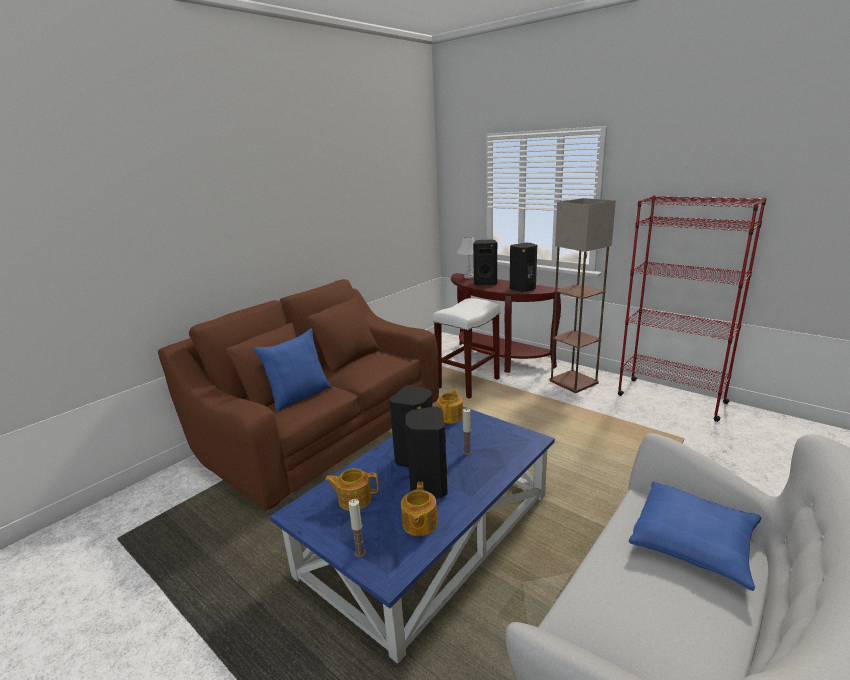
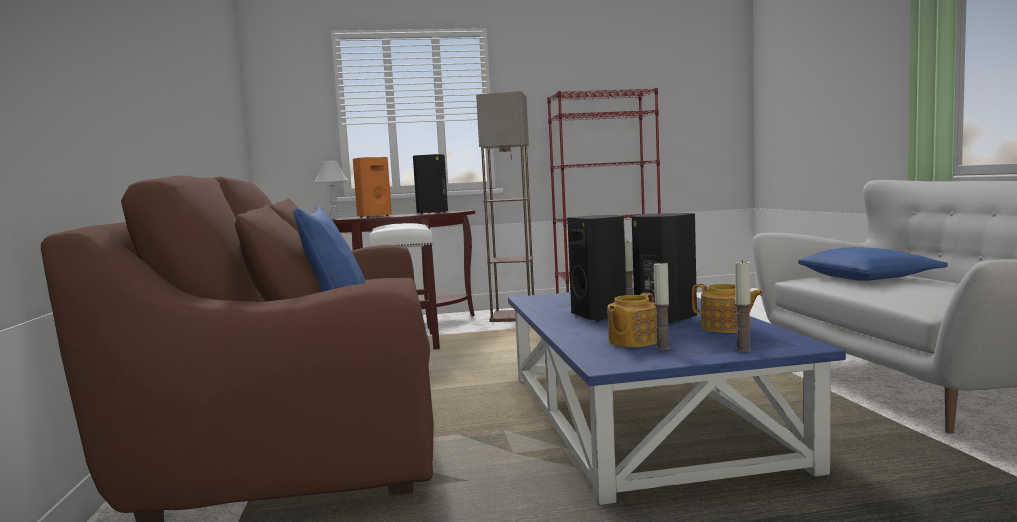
camera: 50 degrees left, 15 degrees down
(344, 518) = (663, 348): none -> candle
(450, 416) = (546, 299): teapot -> none
(485, 283) = (373, 216): black speaker -> orange speaker

